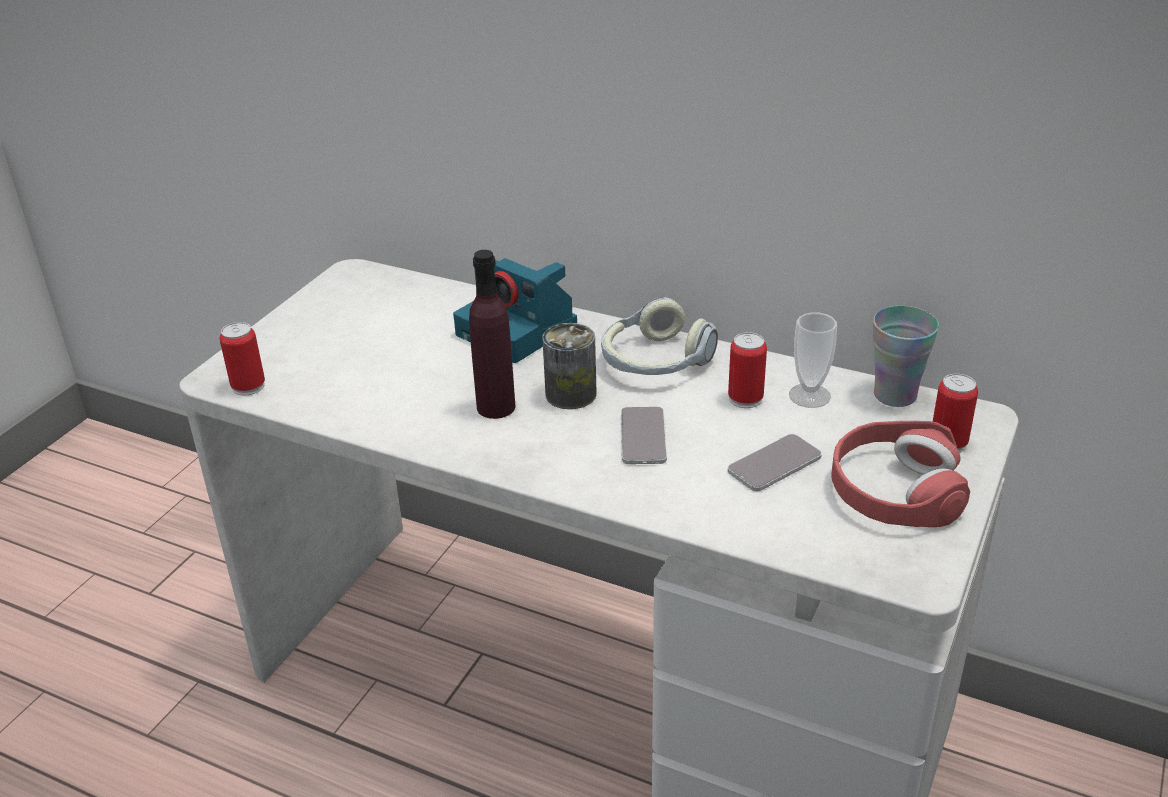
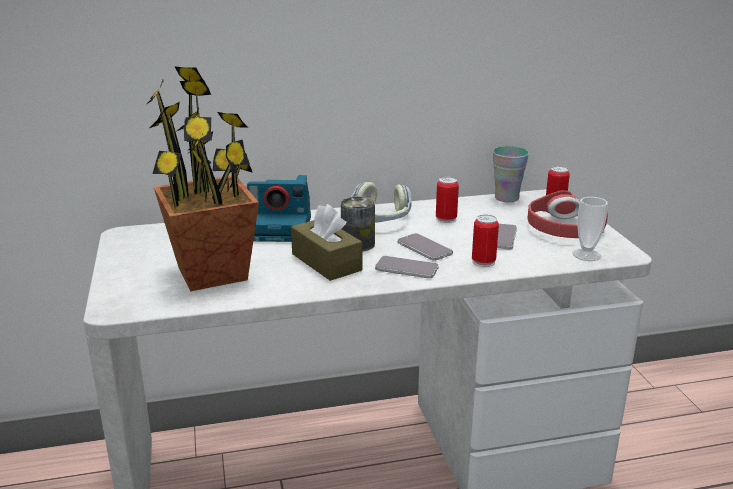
camera: 40 degrees left, 10 degrees down
(248, 386) = (145, 305): can -> can (483, 261)
(362, 370) = (213, 273): none -> potted plant
(496, 407) = (326, 262): purple bottle -> brown tissue box
(573, 460) = (406, 268): none -> phone
(809, 396) = (472, 209): cup -> cup (586, 255)

